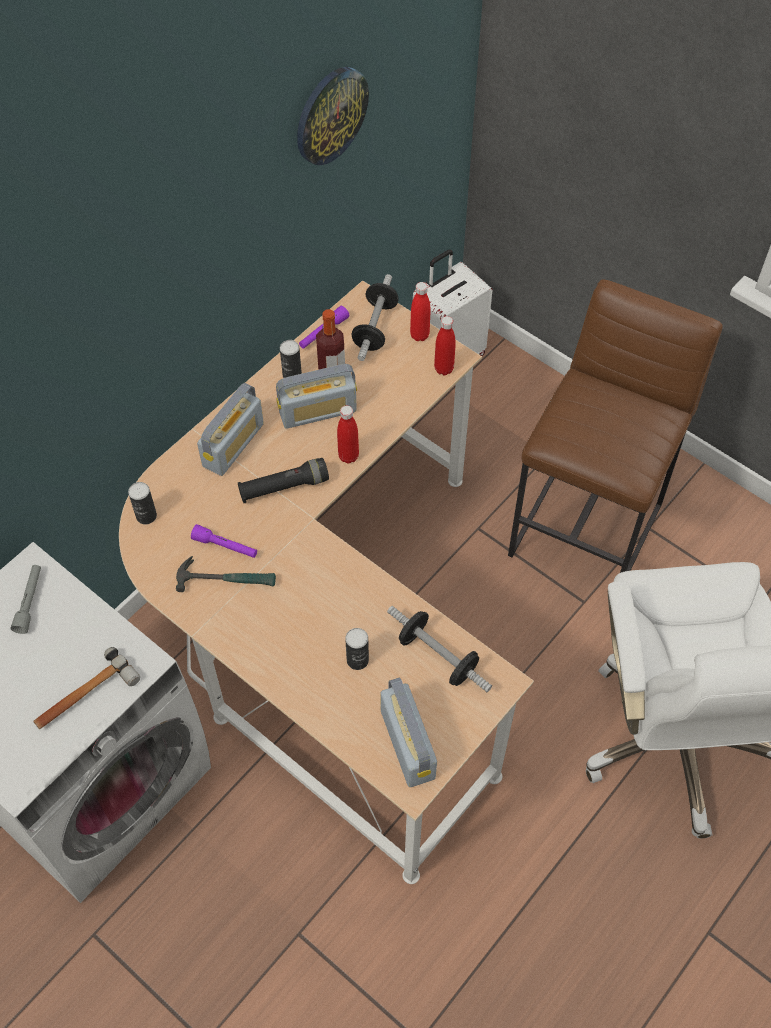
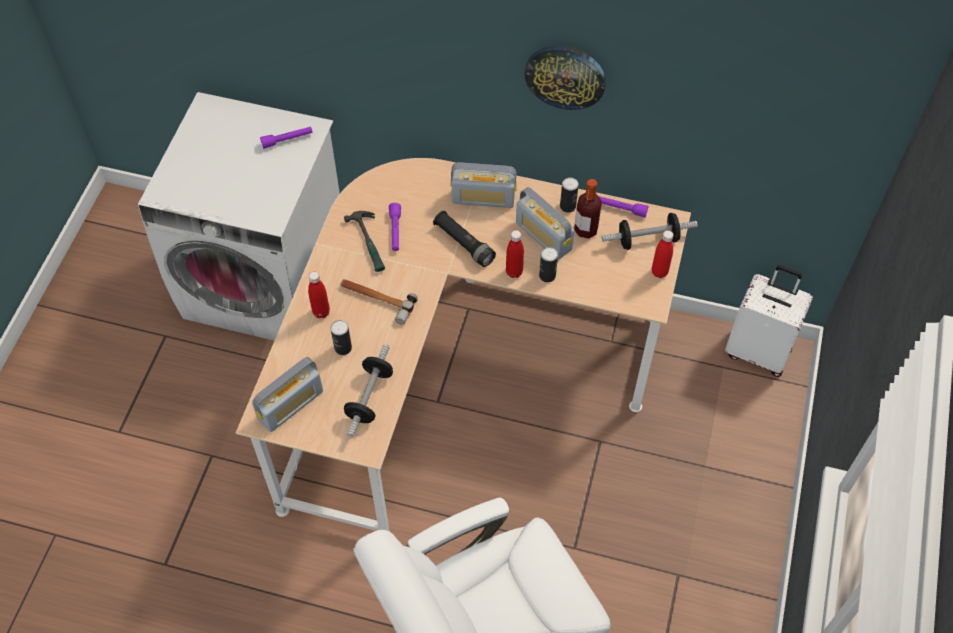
camera: 65 degrees right, 0 degrees up
(30, 602) = (287, 140): grey flashlight -> purple flashlight
(84, 696) = (233, 200): hammer -> hammer (376, 299)
(146, 516) = (396, 176): can -> can (547, 275)
(330, 115) = (700, 65): wall clock -> wall clock (565, 76)
(443, 369) = (636, 301): red bottle -> red bottle (321, 312)
(587, 527) = (649, 524): brown stool -> none

